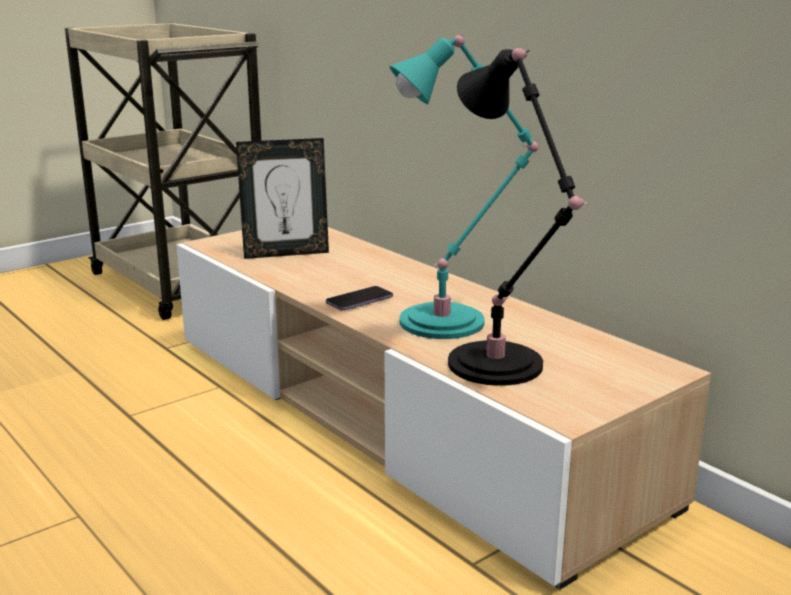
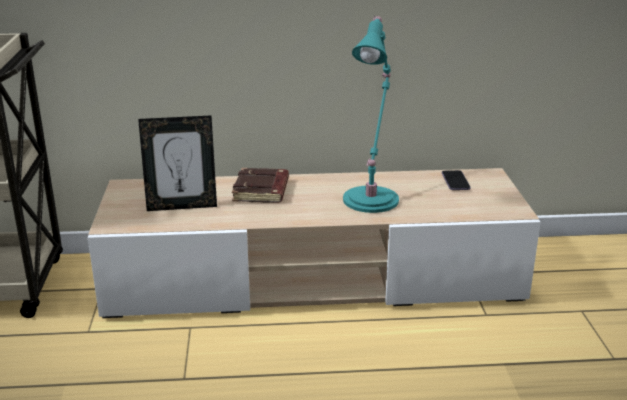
camera: 55 degrees left, 5 degrees up
(286, 253) = (182, 206): picture frame -> picture frame turned 60 degrees clockwise
(359, 301) = (307, 210): phone -> phone (455, 182)
(375, 271) = (262, 191): none -> brown book
(499, 367) = (448, 206): black table lamp -> none

